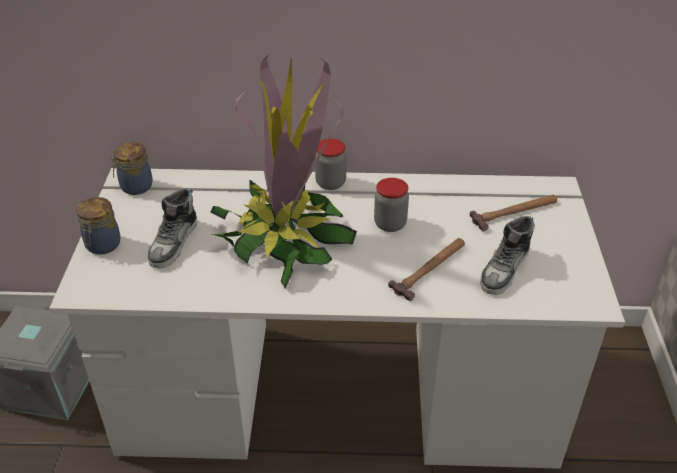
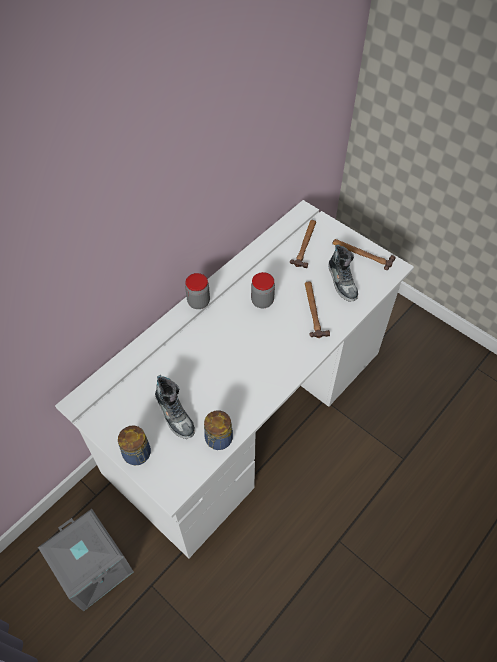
camera: 50 degrees left, 15 degrees up
(135, 187) = (93, 403): jar -> jar (218, 440)
(284, 237) = (224, 356): potted plant -> none
(571, 264) = (362, 254): none -> hammer

